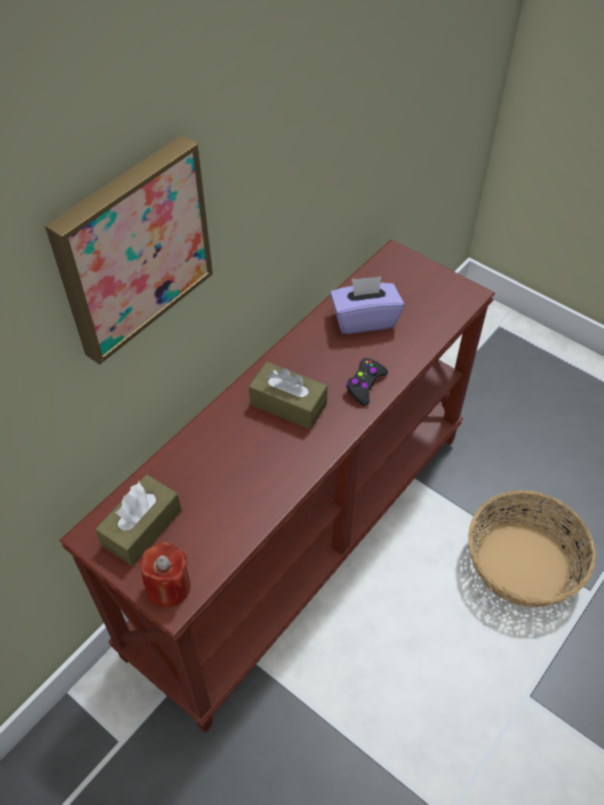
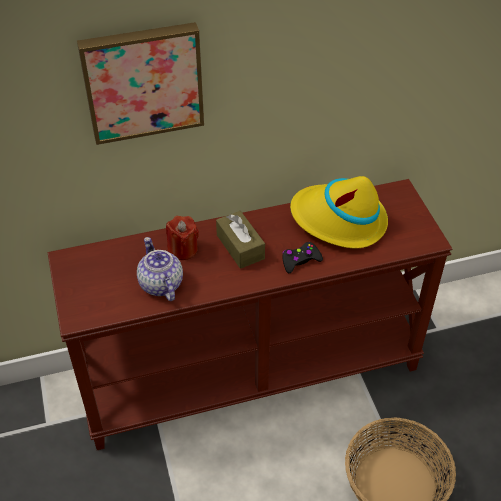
camera: 35 degrees right, 5 degrees down
(142, 527) = (94, 269): brown tissue box -> none
(168, 587) = (80, 309): red candle -> red candle (183, 249)
(238, 499) = (160, 284): none -> teapot
(364, 319) = (338, 220): purple tissue box -> yellow hat

